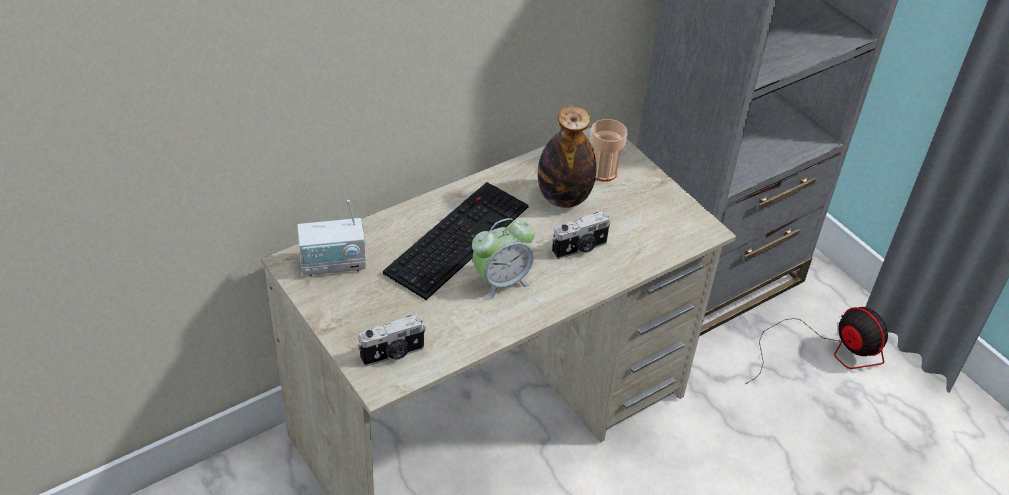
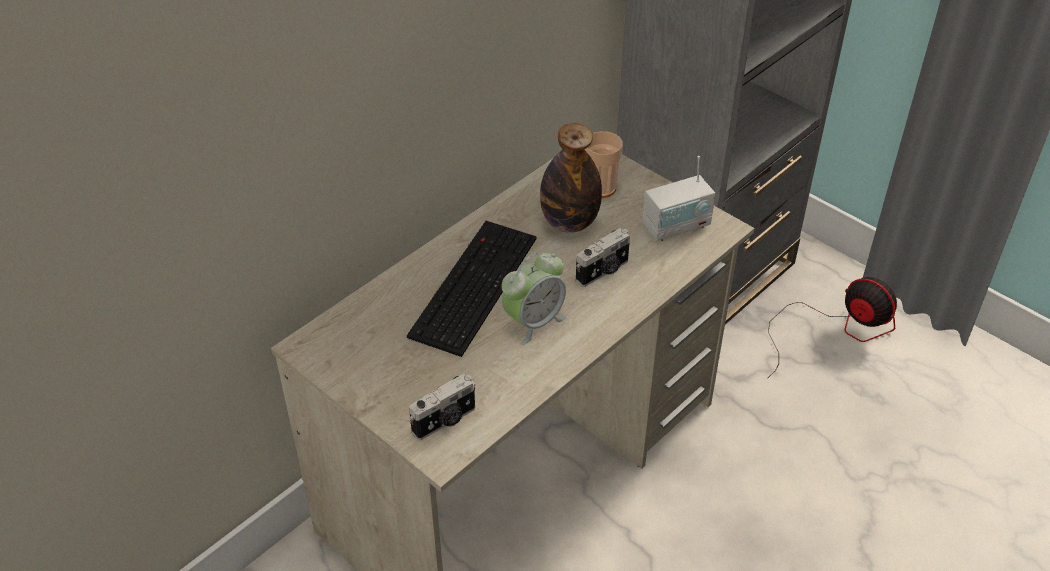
camera: 10 degrees left, 0 degrees up
(333, 264) = (351, 339): radio -> radio (676, 226)

